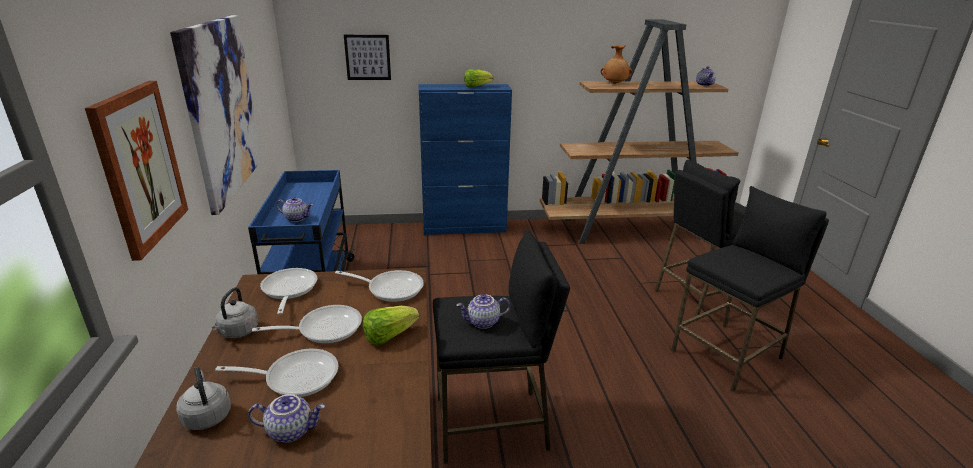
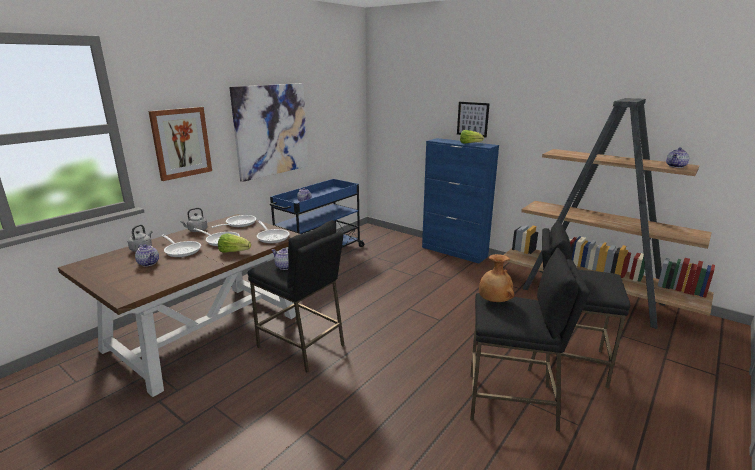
camera: 45 degrees right, 5 degrees down
(367, 57) = (410, 116): picture -> picture (472, 119)
(614, 83) = (579, 154): brown vase -> brown vase (494, 301)

